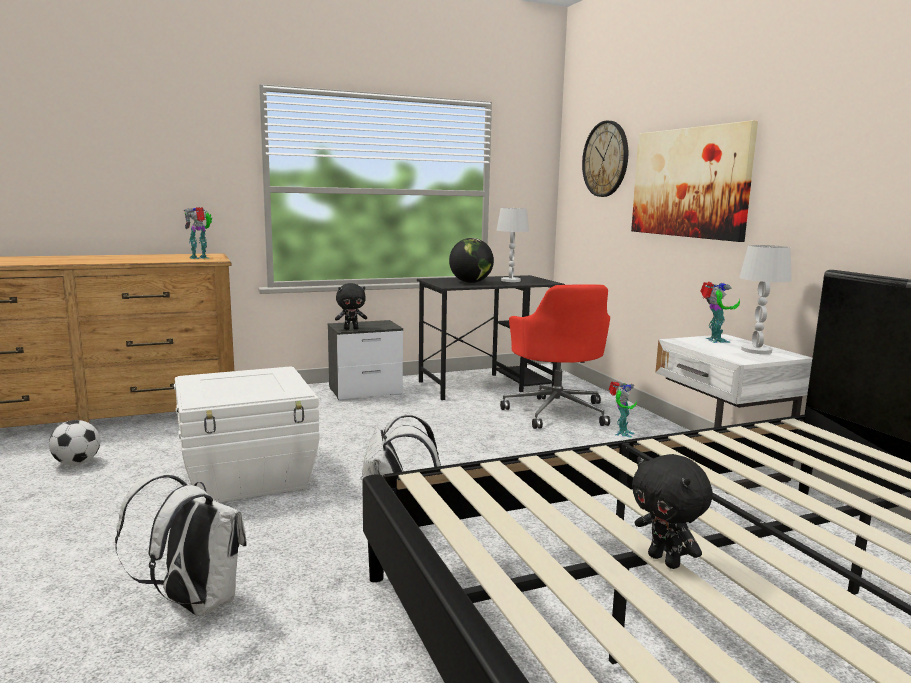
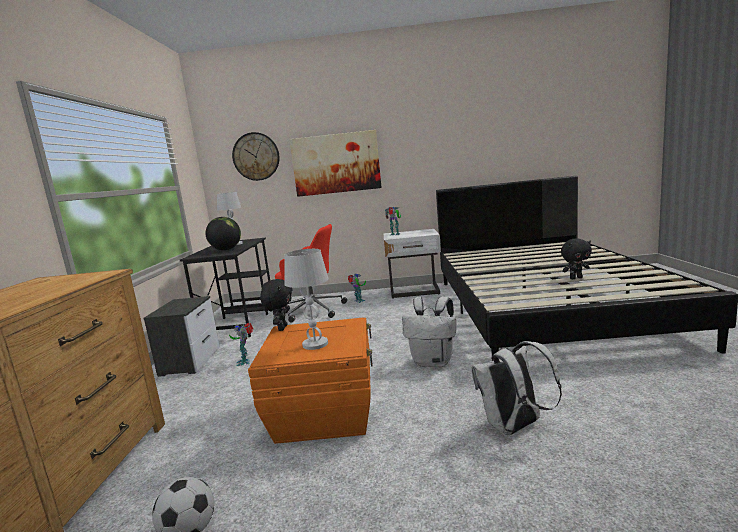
camera: 65 degrees left, 0 degrees up
(200, 258) = (75, 278): toy robot -> toy robot (245, 361)
(249, 476) = (325, 412): white storage box -> orange storage box
(351, 329) = (183, 309): black plush toy -> black plush toy (281, 328)
(756, 351) = (418, 232): white table lamp -> white table lamp (315, 344)

